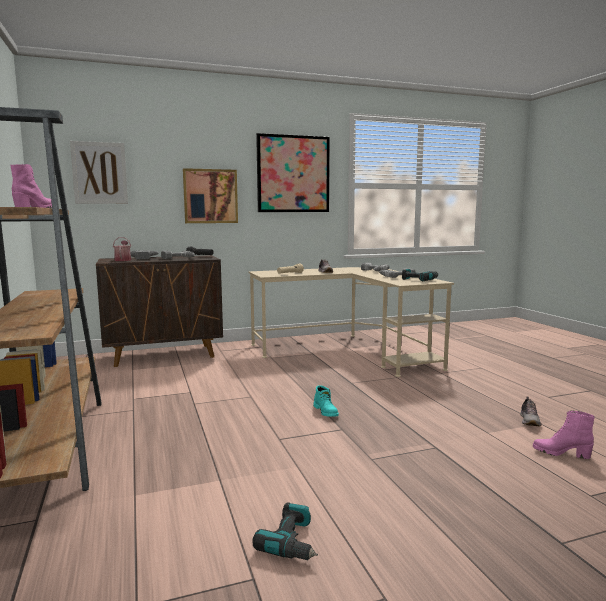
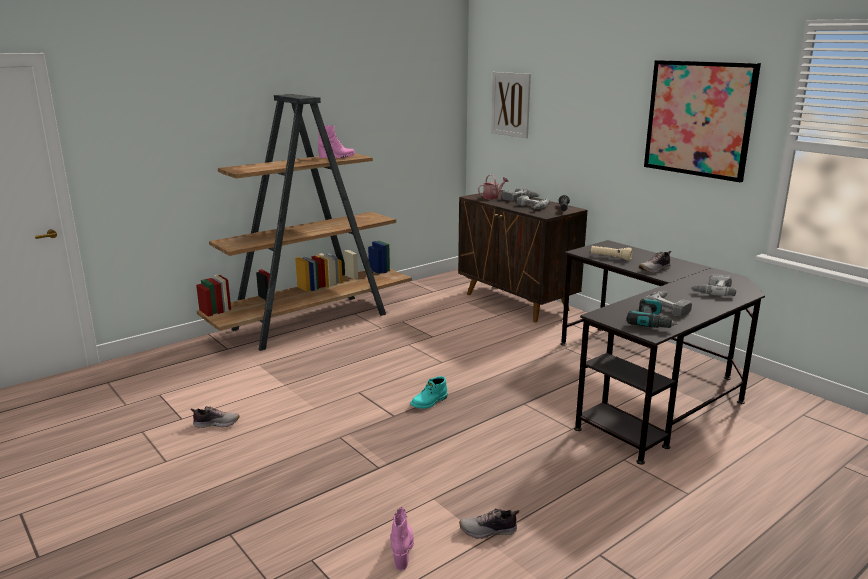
camera: 70 degrees right, 10 degrees up
(210, 196) = (598, 139): picture -> none
(292, 542) = (216, 423): power drill -> shoe
(349, 350) = (649, 385): beige desk -> black desk

